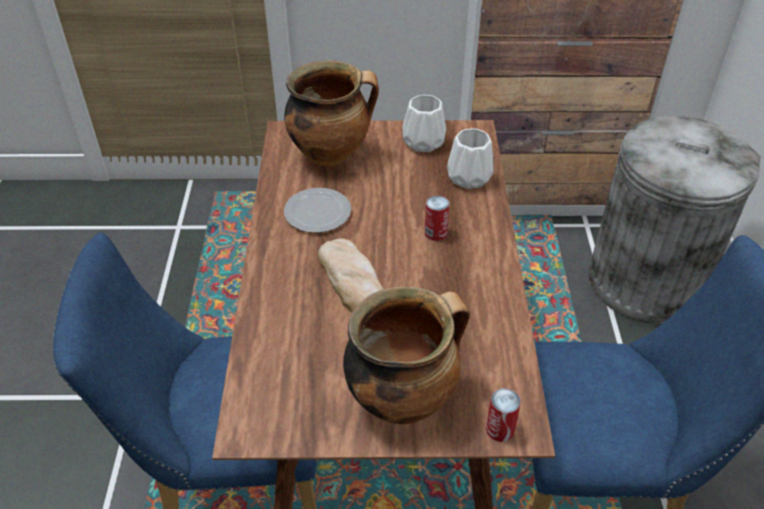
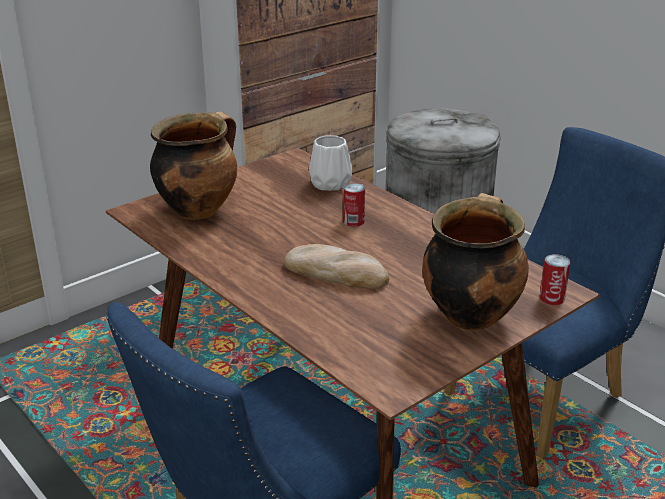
camera: 40 degrees left, 15 degrees down
(317, 213) = (244, 247): plate -> none
(424, 142) = (265, 176): white vase -> none

